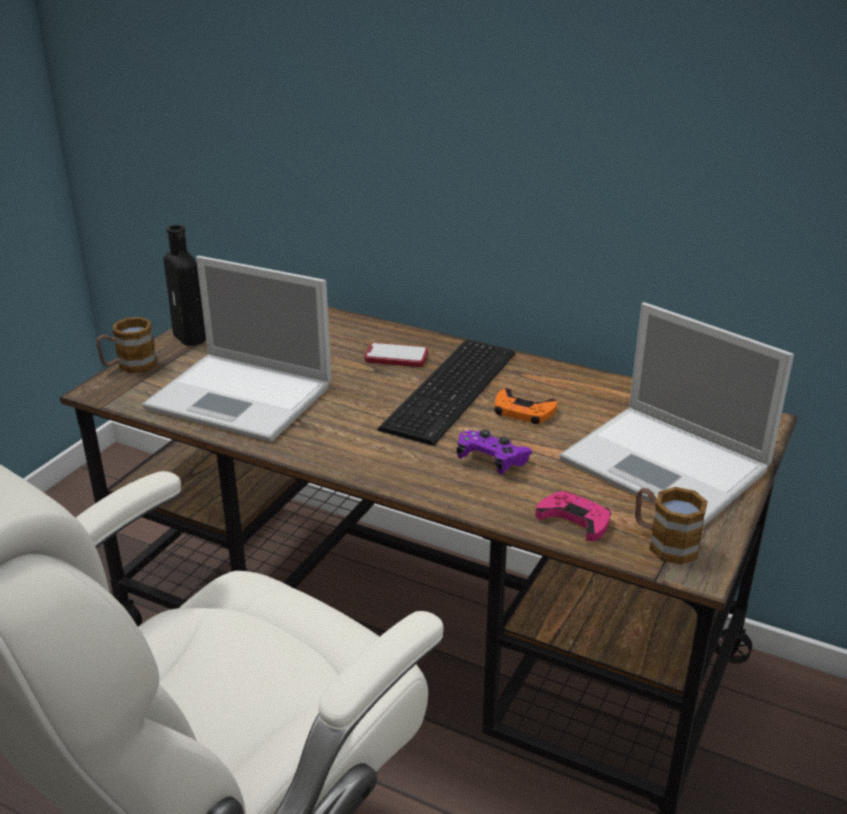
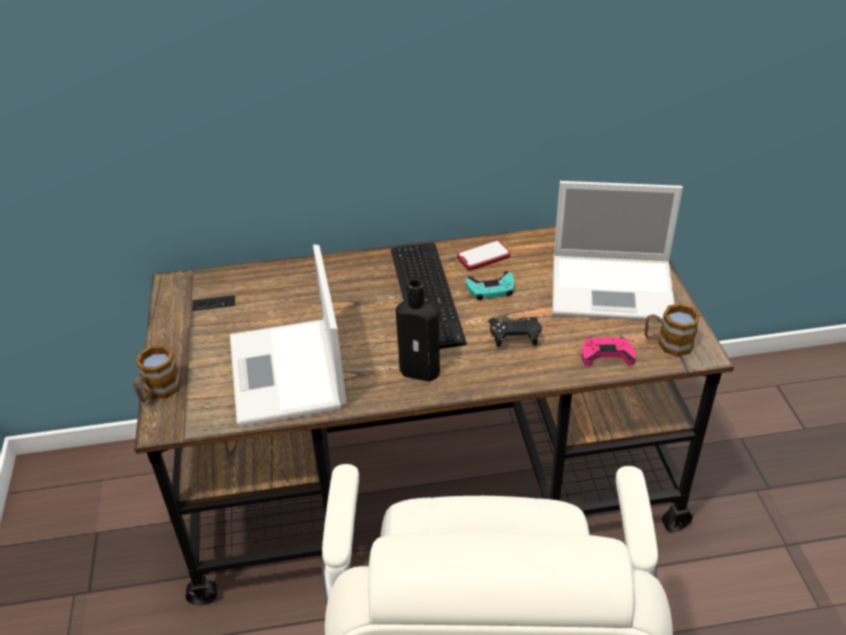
camera: 35 degrees left, 10 degrees up
(191, 338) = (176, 341): black bottle -> black bottle (422, 371)
(243, 397) = (287, 374): laptop -> laptop turned 90 degrees clockwise
(396, 357) = (357, 285): phone -> phone (483, 257)
(492, 461) = (514, 337): purple game controller -> black game controller
(523, 411) = (491, 289): orange game controller -> turquoise game controller

